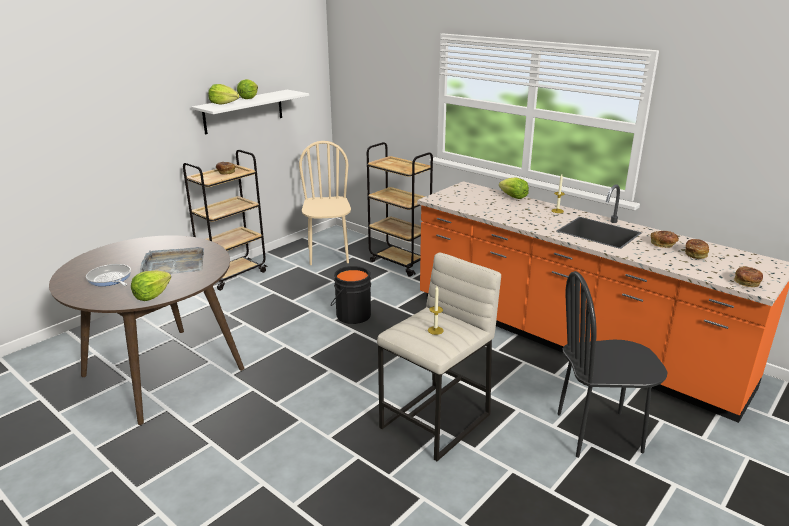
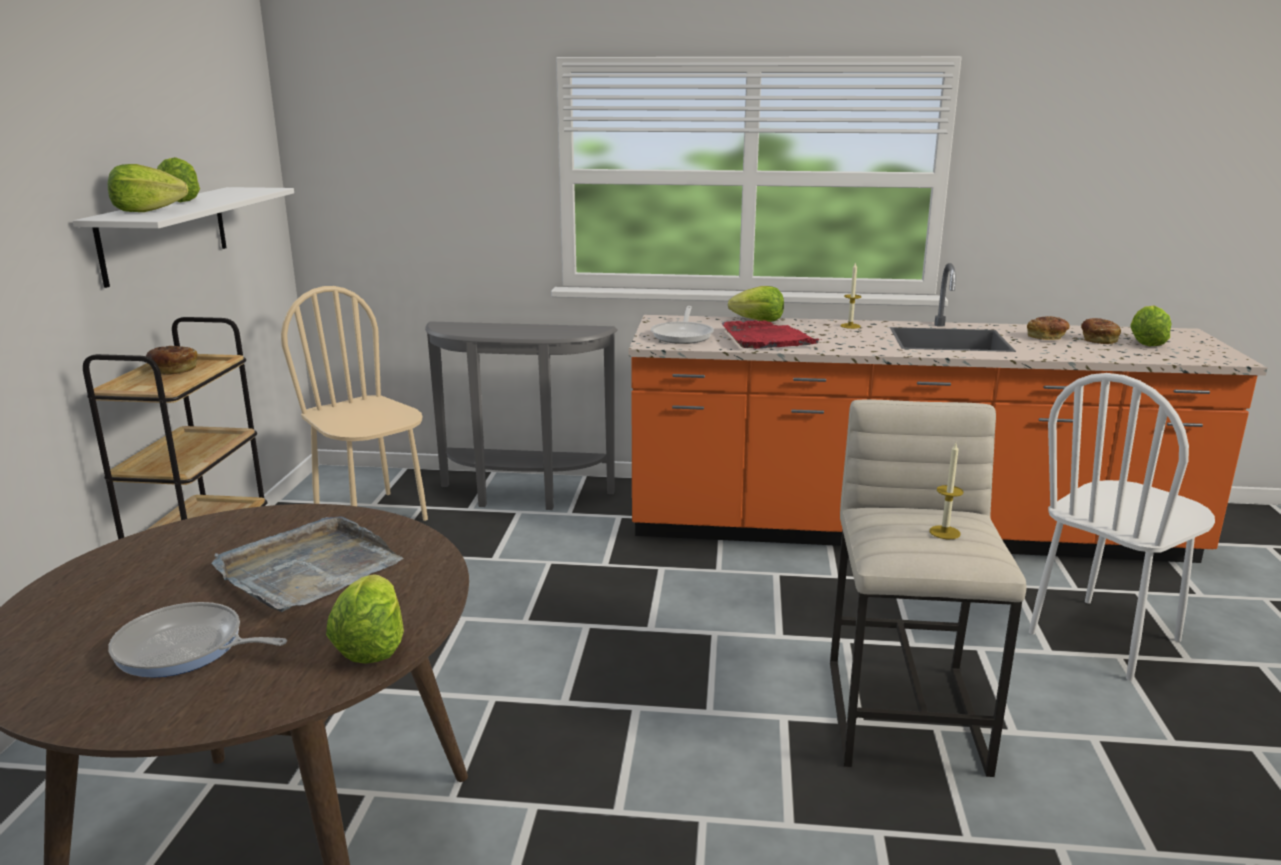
camera: 35 degrees left, 5 degrees down
(352, 315) = (547, 601): black bucket -> none
(400, 264) = (523, 497): brown cart -> grey console table
(457, 197) = (683, 335): none -> frying pan
(494, 209) = (767, 339): none -> red tray
(599, 433) = (1105, 637): black chair -> white chair
(725, 264) = (1145, 342): none -> lettuce
(746, 283) = (1208, 356): bread -> none

